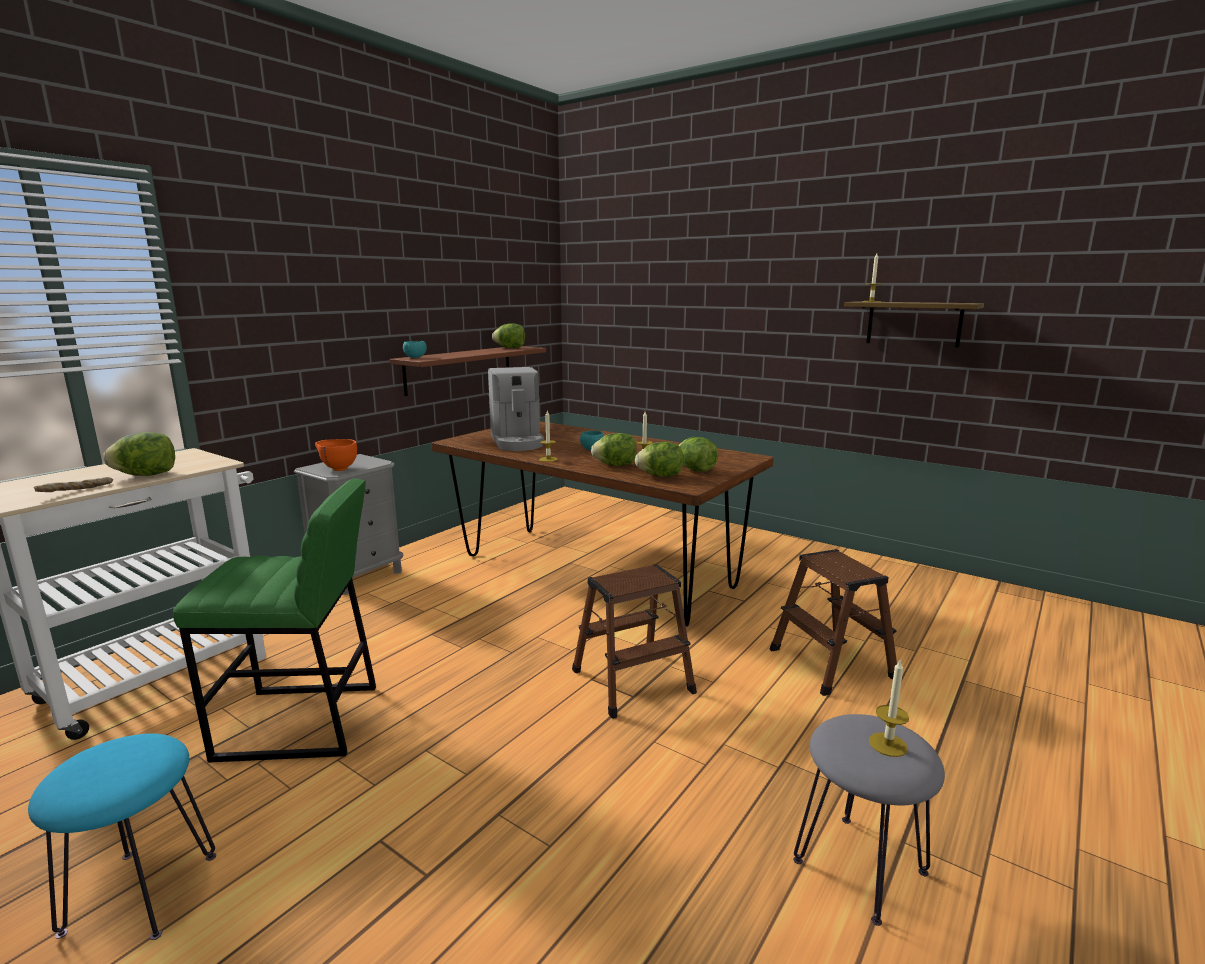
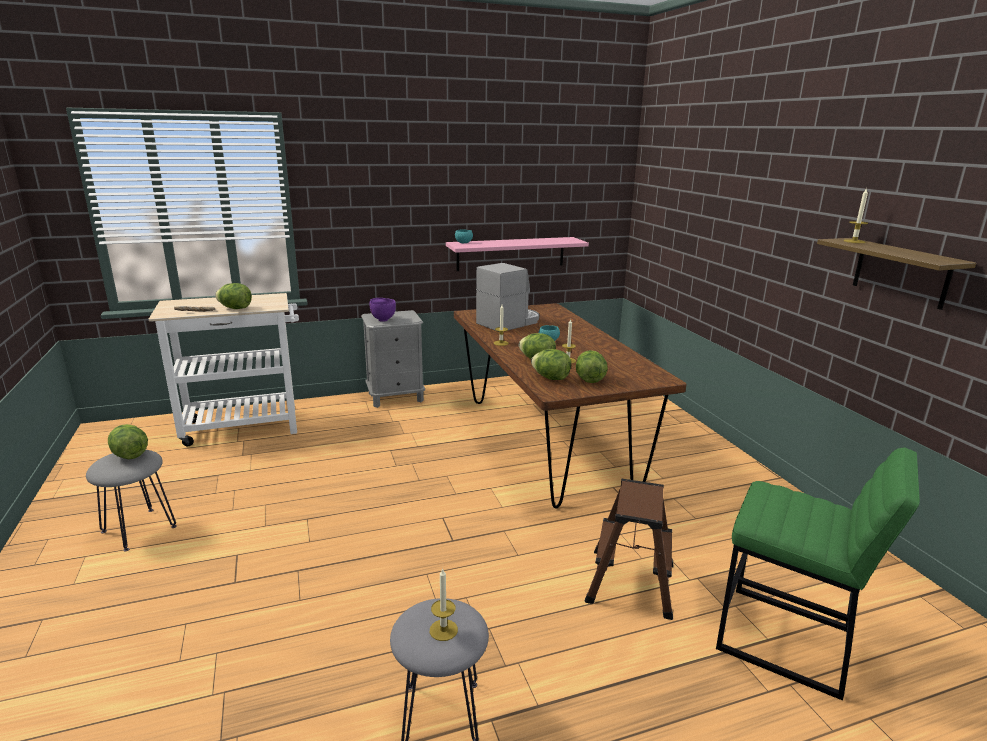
camera: 35 degrees right, 5 degrees up
(141, 892) = (139, 529): turquoise stool -> grey stool
(303, 721) = (274, 477): green chair -> green chair (788, 640)
(338, 469) = (382, 320): orange bowl -> purple bowl
(459, 369) = (511, 253): brown shelf -> pink shelf
(510, 348) = (559, 239): lettuce -> lettuce (129, 455)
(517, 441) = (509, 322): coffee machine -> coffee machine turned 150 degrees counterclockwise
(633, 680) = (466, 530): brown step ladder -> none

